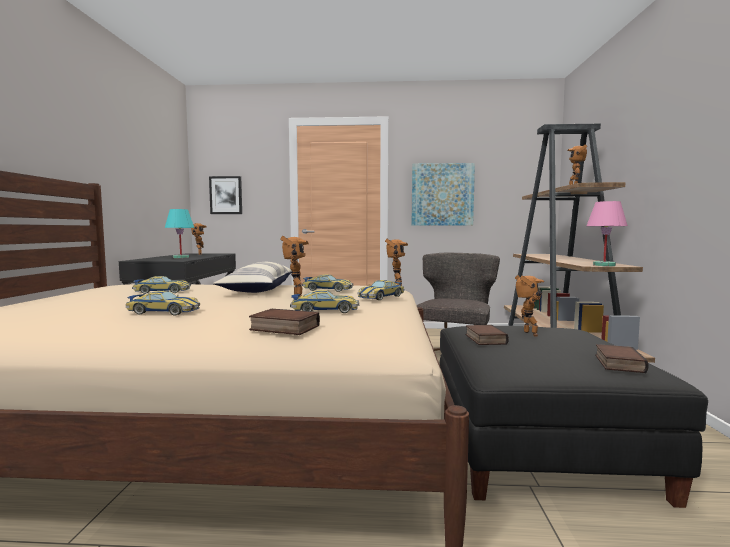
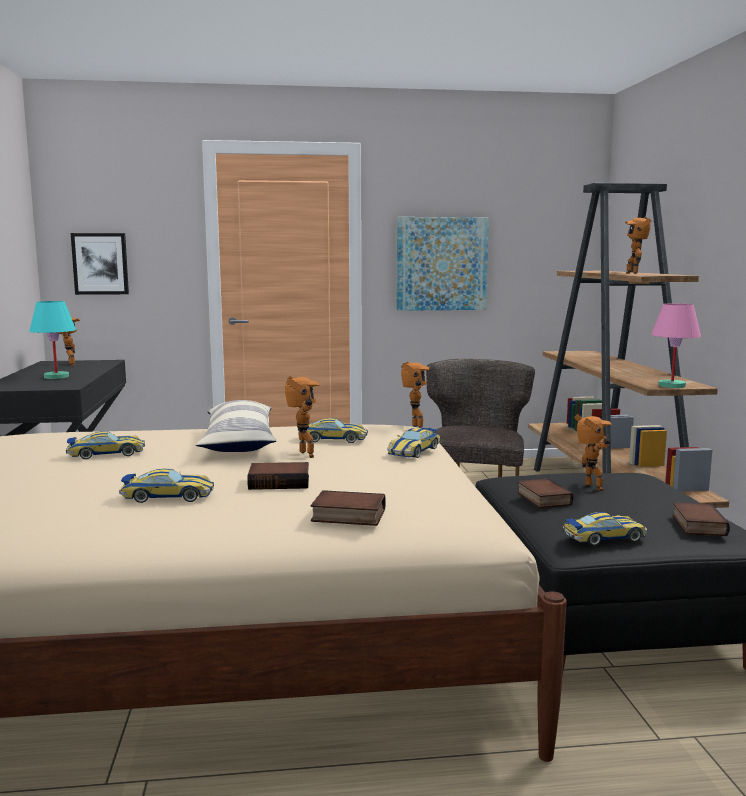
camera: 10 degrees left, 5 degrees up
(257, 308) = (280, 482): none -> book
(325, 310) = (368, 482): toy car -> toy car (604, 537)

